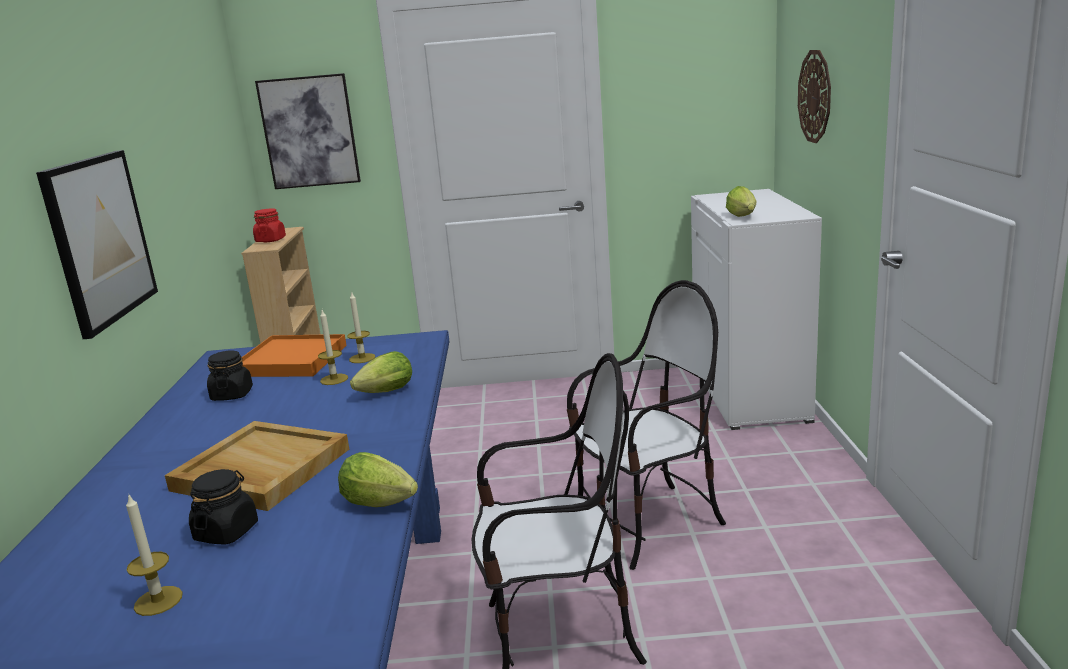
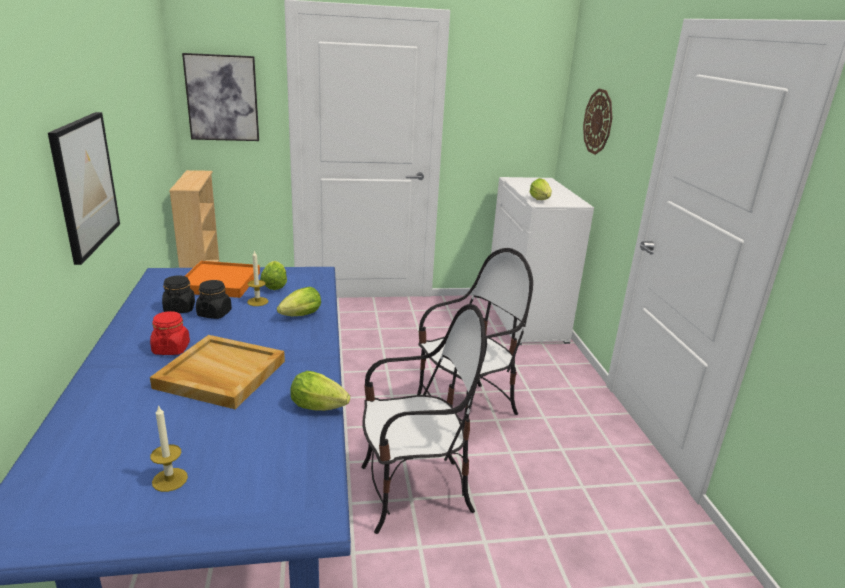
camera: 10 degrees left, 5 degrees up
(226, 532) = (208, 425): black jar -> black jar (214, 313)
(270, 240) = (190, 181): red jar -> red jar (171, 349)
(362, 358) = (275, 285): candle -> lettuce

